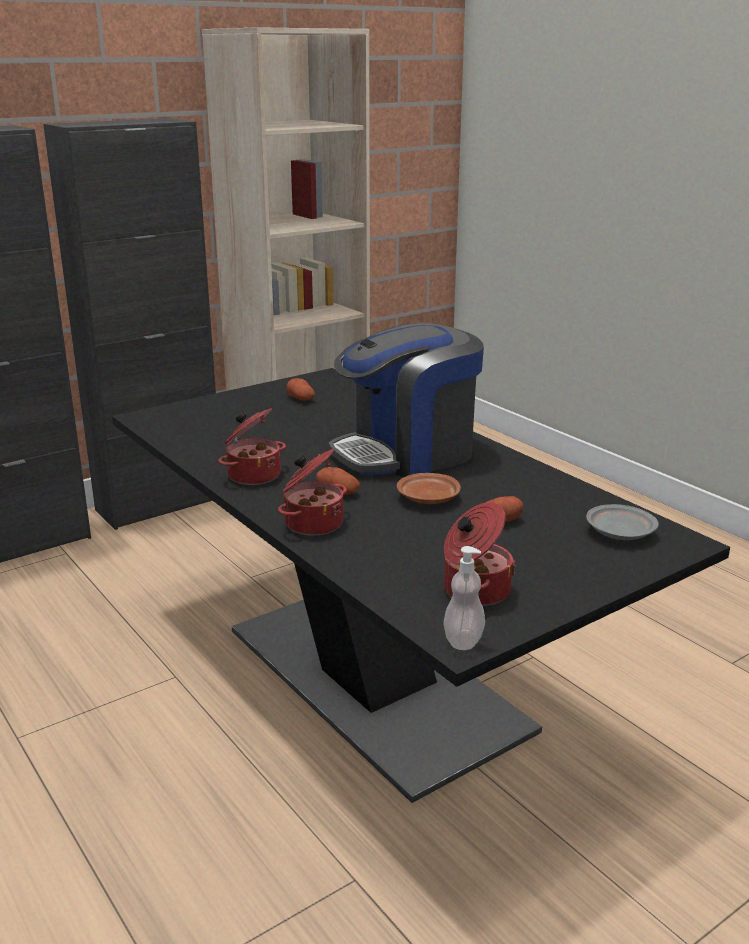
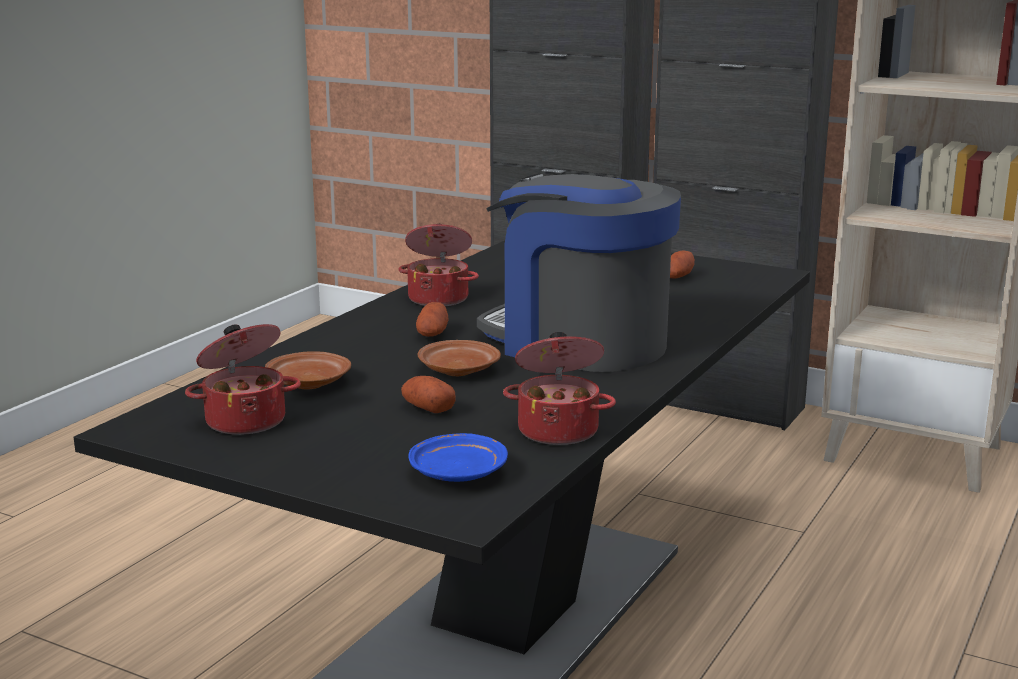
camera: 65 degrees right, 5 degrees down
(312, 523) = (348, 337): cooking pot -> cooking pot (558, 430)
(409, 554) = (307, 383): none -> brown plate
(463, 640) = (136, 429): soap dispenser -> none
(619, 533) = (458, 473): grey plate -> blue plate

